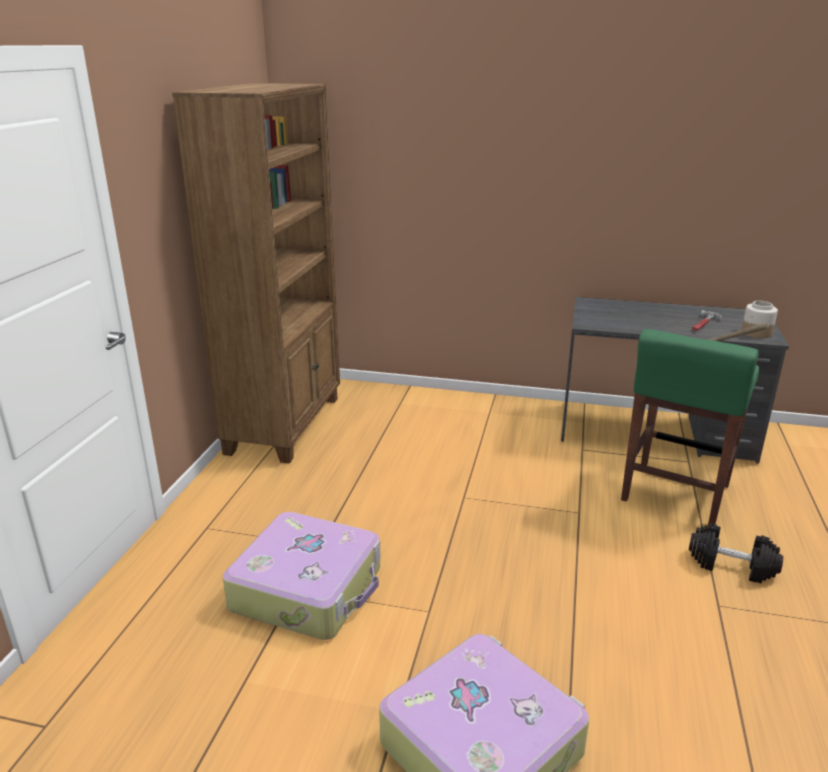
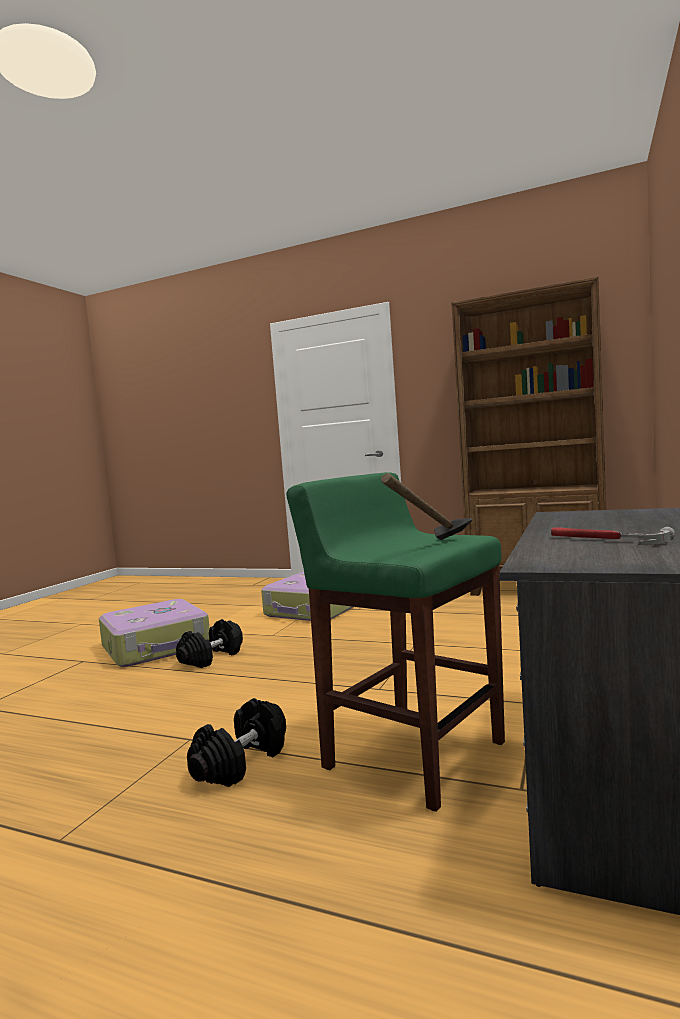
camera: 100 degrees right, 20 degrees down
(523, 652) = (211, 658): none -> black dumbbell
(756, 333) = (574, 559): jar -> none

